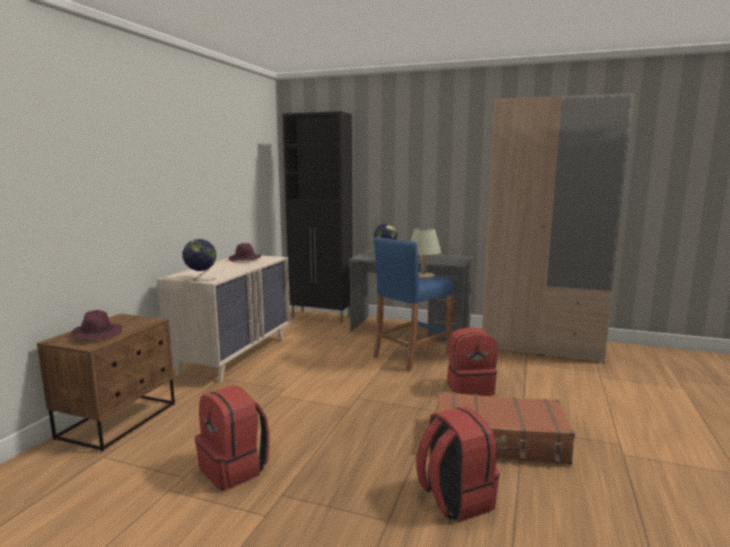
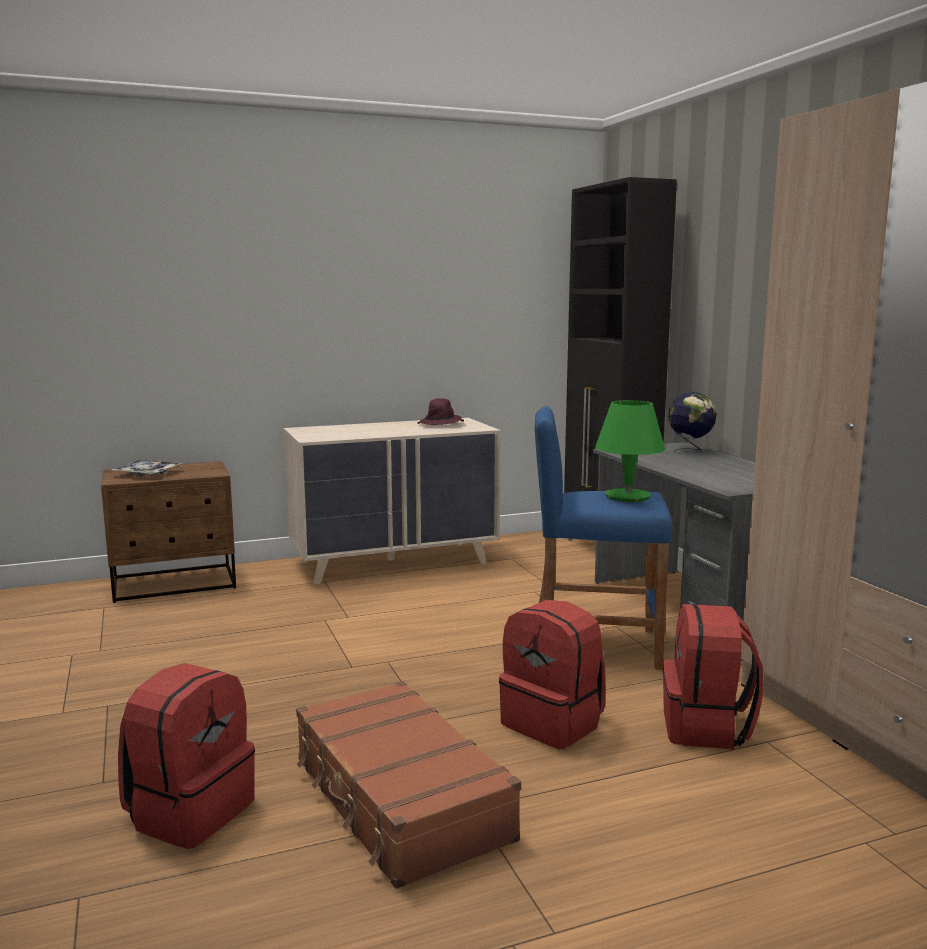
camera: 50 degrees right, 0 degrees up
(96, 334) = (147, 474): purple hat -> tray
(201, 279) = (310, 435): globe -> none
(234, 469) = (137, 664): red backpack -> red backpack (707, 728)
(423, 276) = (628, 497): beige table lamp -> green table lamp

